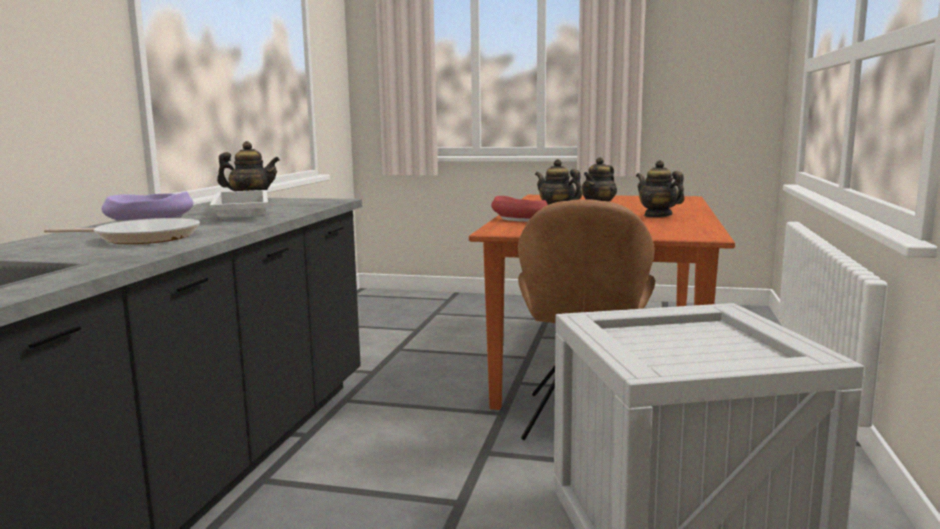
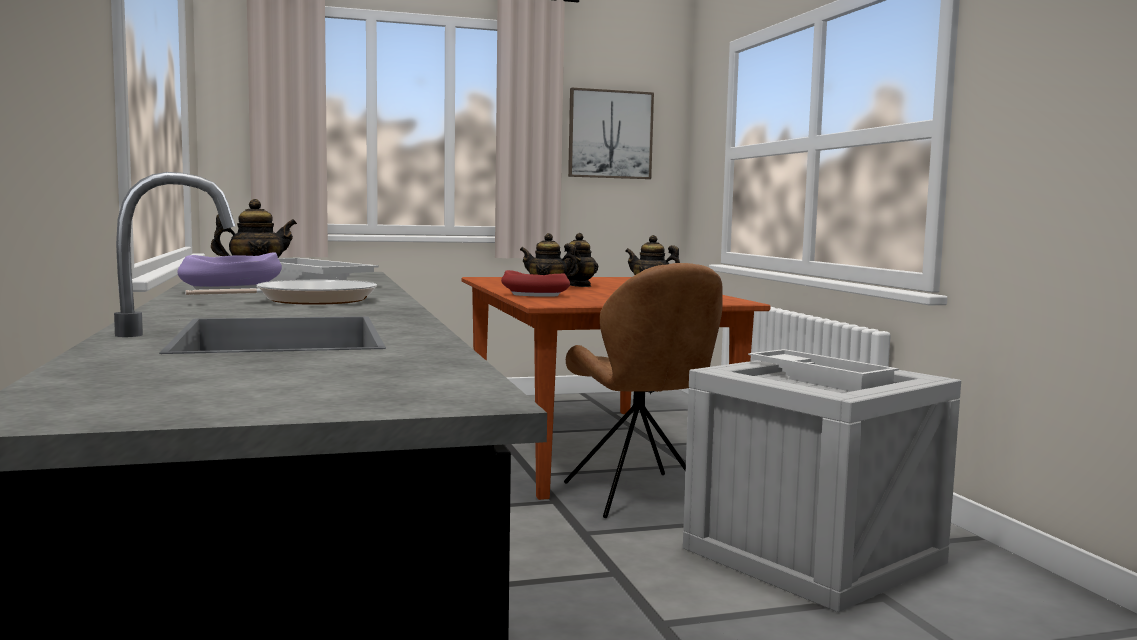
camera: 30 degrees left, 5 degrees down
(698, 53) = (610, 134): none -> picture
(701, 340) = (822, 379): none -> white tray

